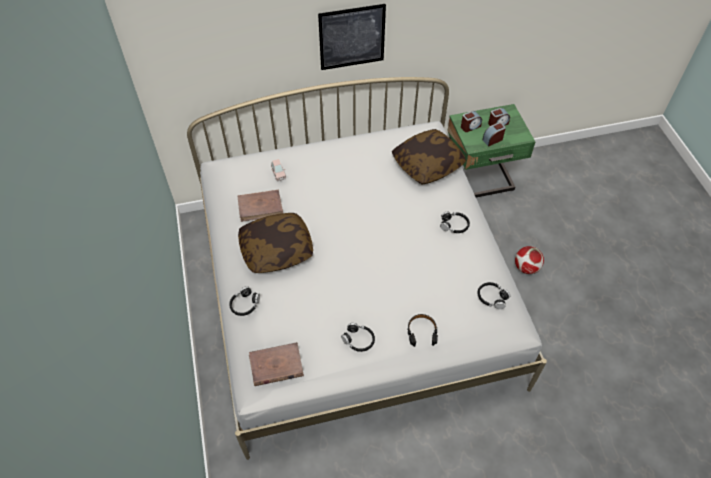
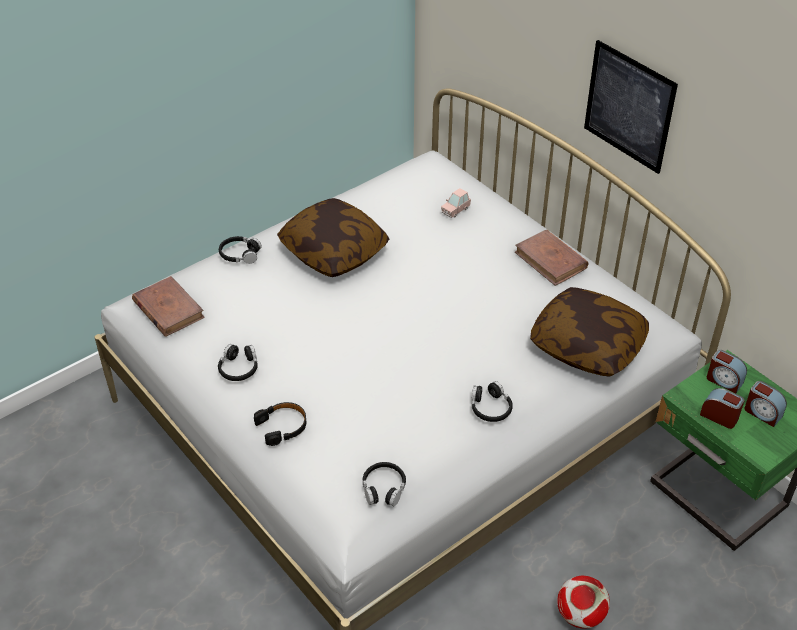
camera: 65 degrees right, 10 degrees down
(260, 207) = (391, 214): brown book -> brown book (551, 260)

